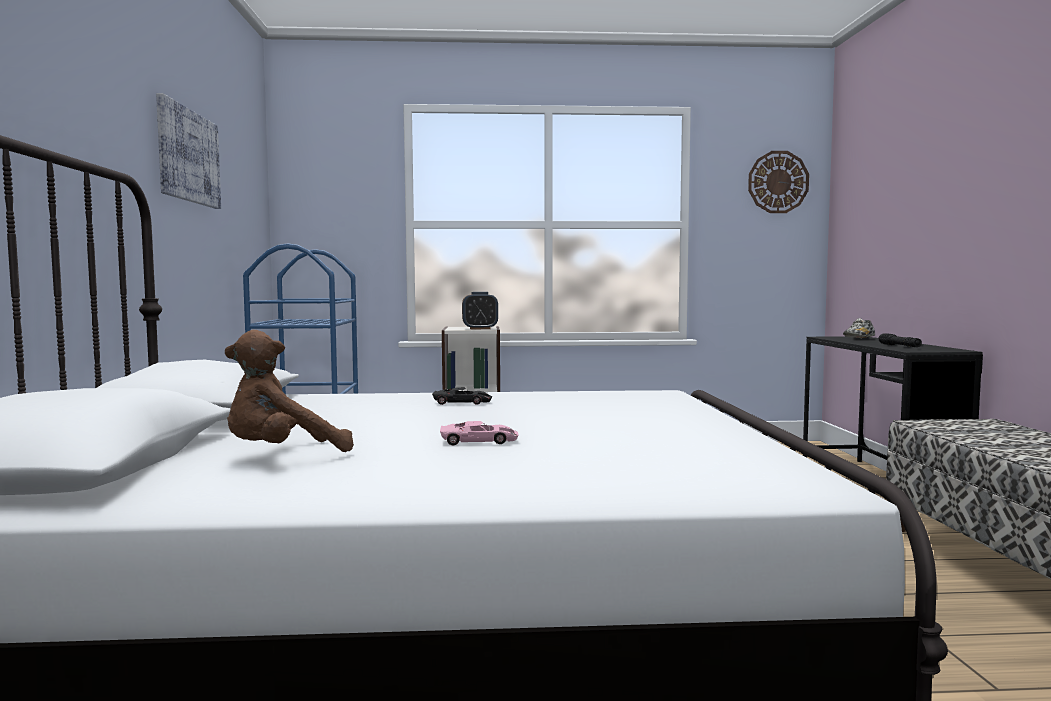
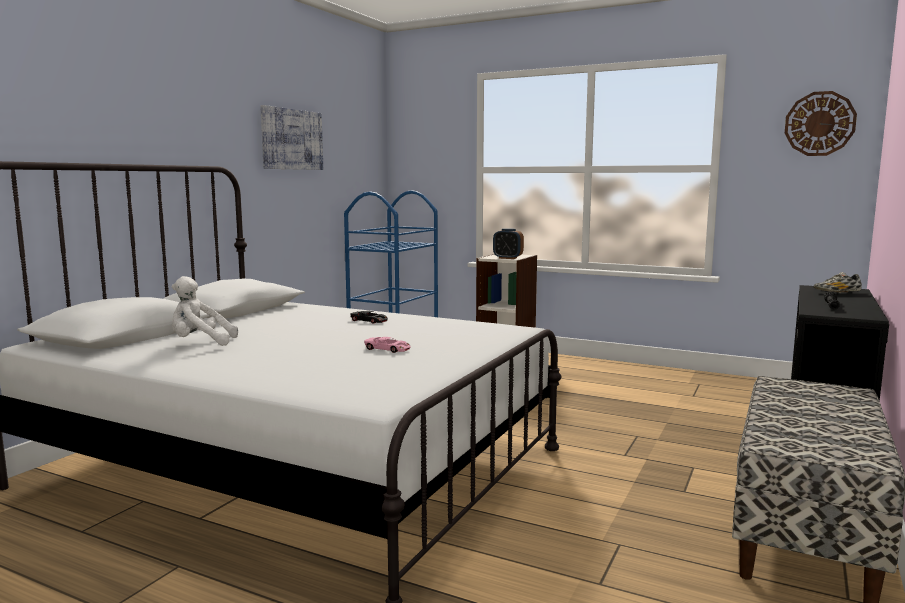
camera: 30 degrees right, 5 degrees up
(282, 455) = (200, 343): brown plush toy -> white plush toy
(479, 441) = (301, 348): pink toy car -> pink toy car (388, 349)

